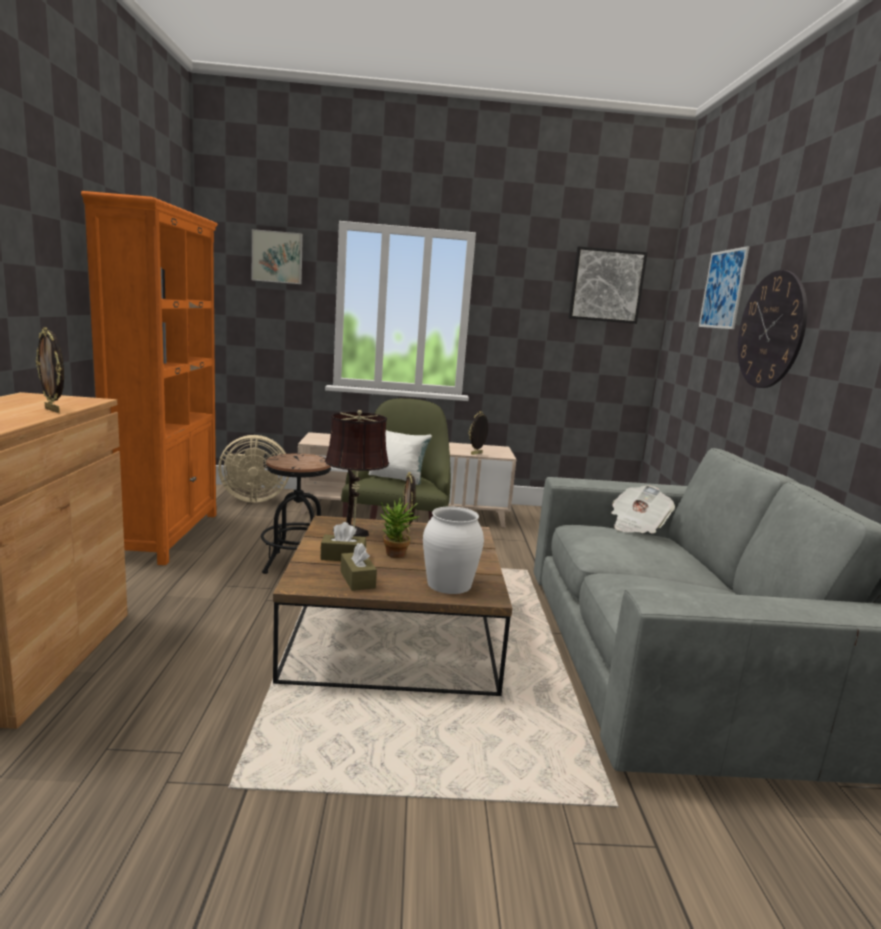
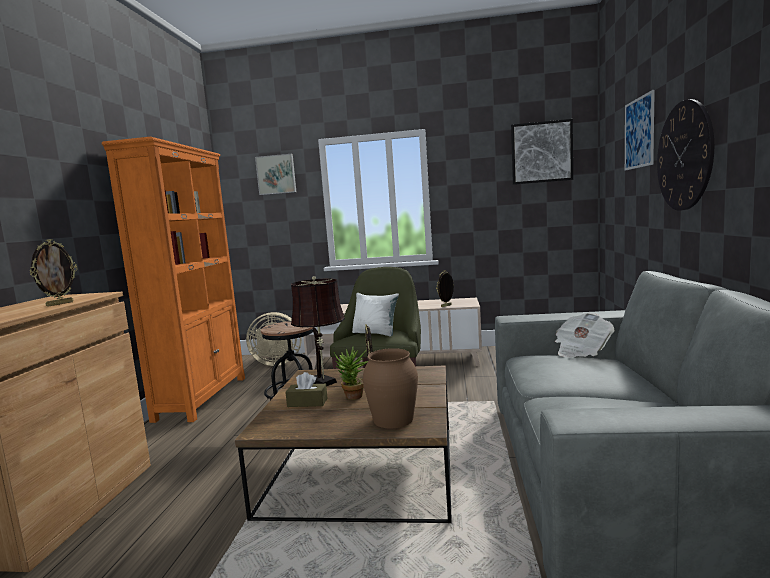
camera: 10 degrees right, 5 degrees down
(53, 410) = (59, 304): picture frame -> picture frame turned 105 degrees counterclockwise
(357, 580) = (312, 422): brown tissue box -> none
(449, 584) = (393, 419): white vase -> brown vase

